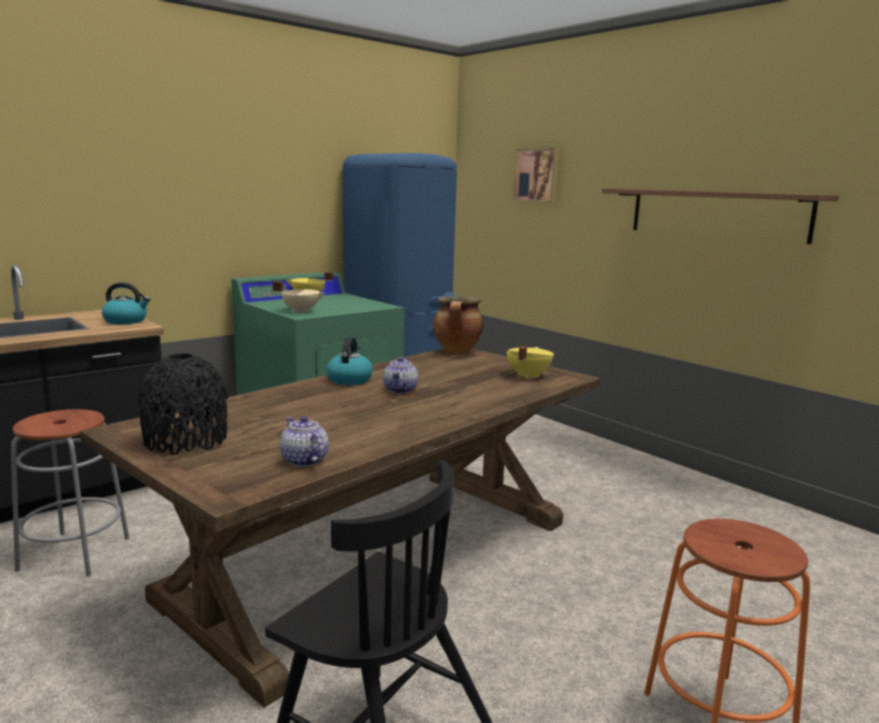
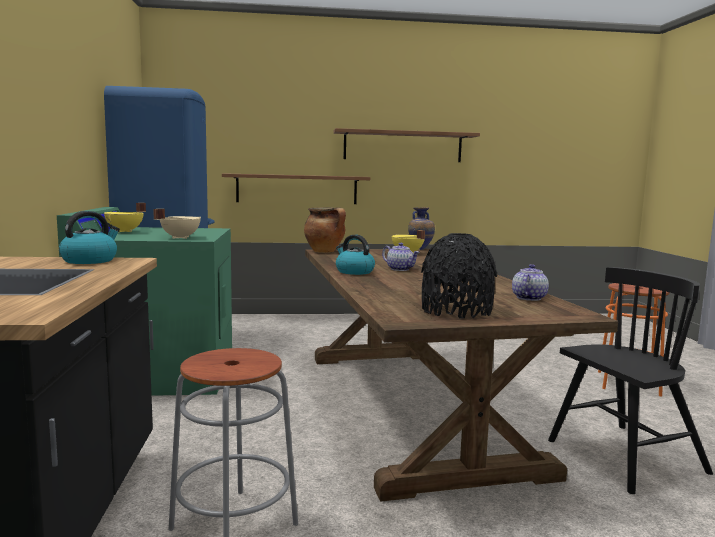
camera: 55 degrees left, 5 degrees down
(303, 460) = (528, 298): teapot -> teapot turned 120 degrees clockwise
(537, 175) = (248, 118): picture -> none
(577, 375) = (420, 249): none -> vase
(578, 266) = (297, 189): none -> brown shelf

